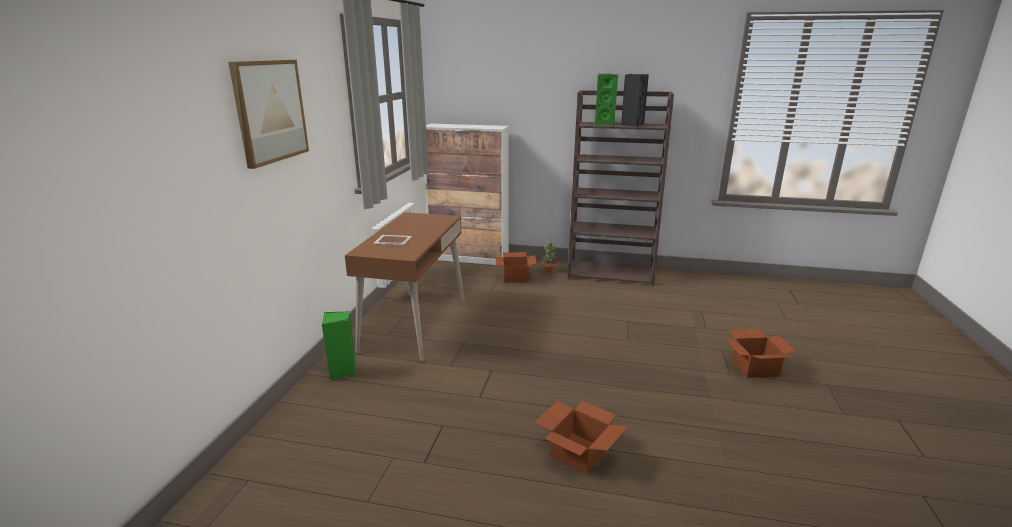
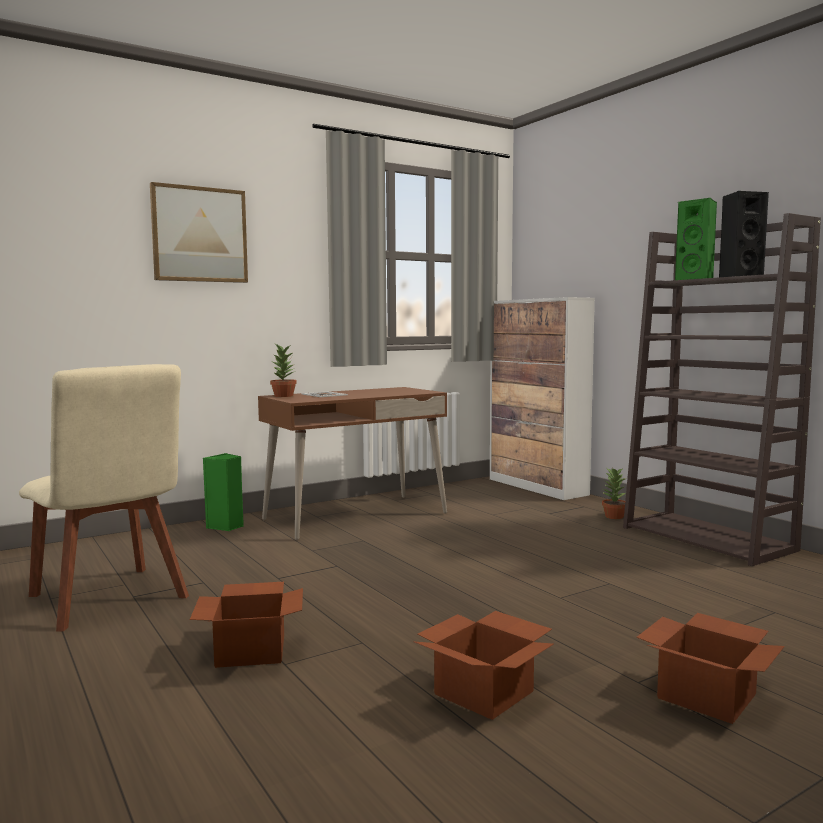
camera: 45 degrees right, 15 degrees down
(369, 250) = (283, 396): none -> potted plant
(415, 474) = (110, 599): none -> beige chair
(516, 277) = (554, 511): cardboard box -> cardboard box (486, 692)

